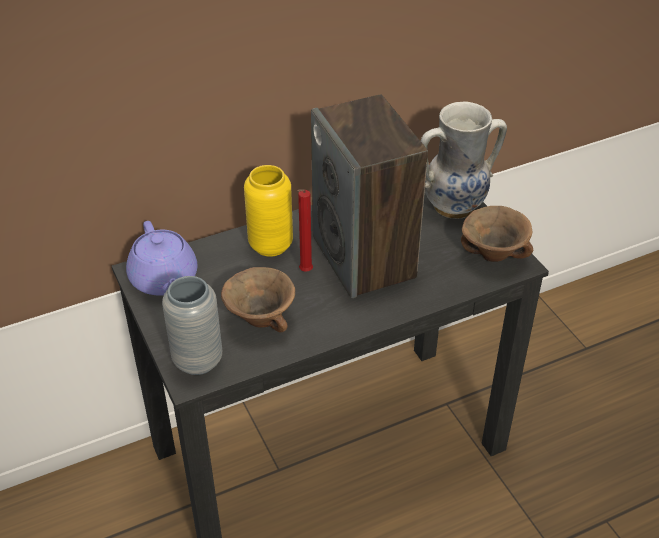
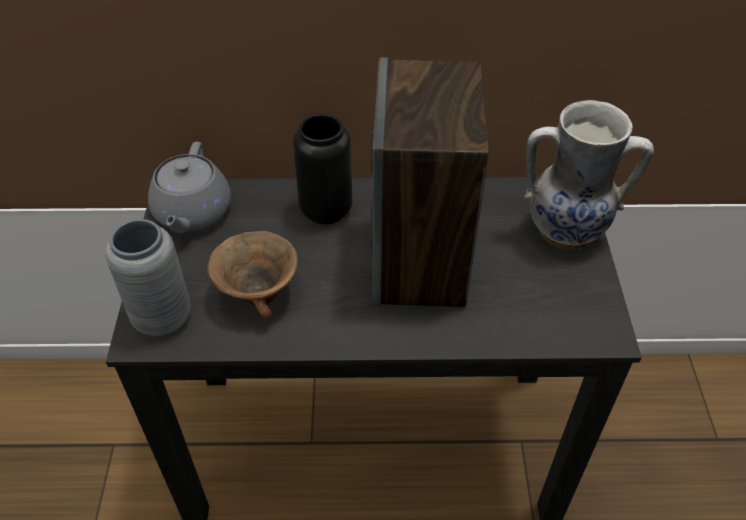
camera: 25 degrees right, 5 degrees up
(164, 280) = (192, 213): purple teapot -> grey teapot
(270, 245) = (326, 210): yellow vase -> black vase
(304, 272) = (342, 255): red candle -> none
(494, 255) = (581, 311): brown bowl -> none

